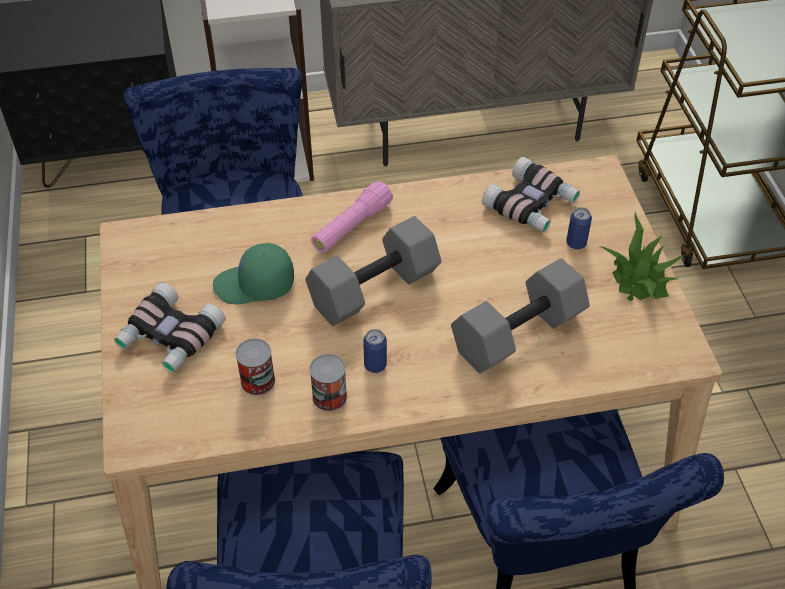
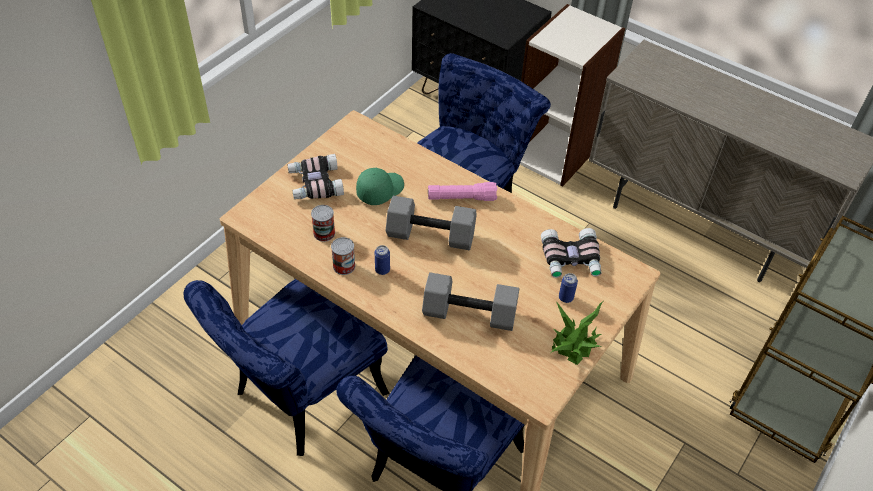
camera: 45 degrees right, 0 degrees up
(255, 285) = (380, 190): green cap -> green cap turned 90 degrees clockwise

